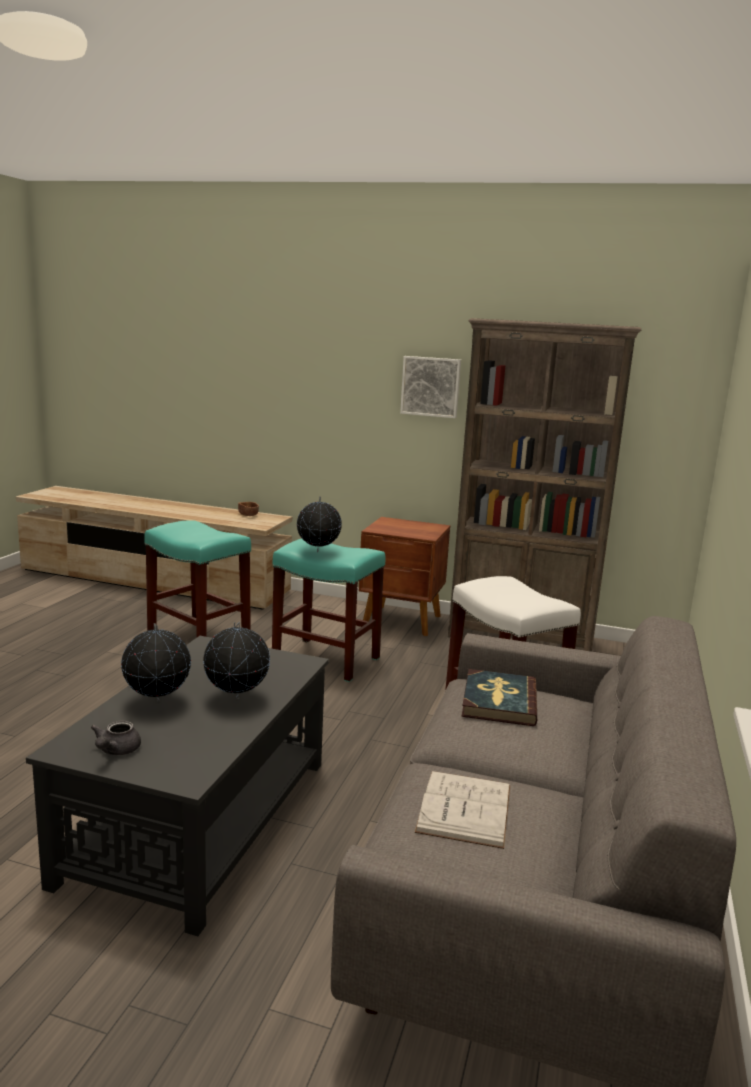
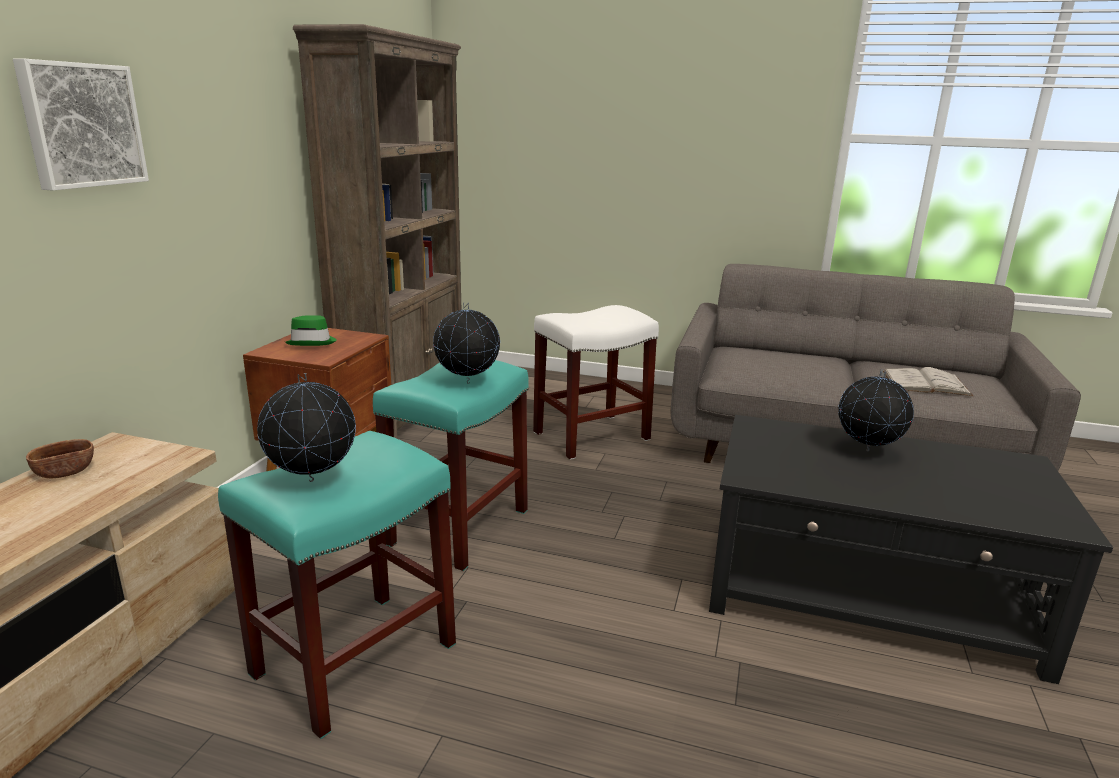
camera: 90 degrees left, 5 degrees up
(116, 751) = (1035, 498): grey teapot -> none
(157, 702) = (920, 490): globe -> globe (313, 481)
(409, 526) = (312, 342): none -> green hat
(431, 386) = (249, 132): picture -> picture (81, 125)
(498, 701) = (759, 365): book -> none

